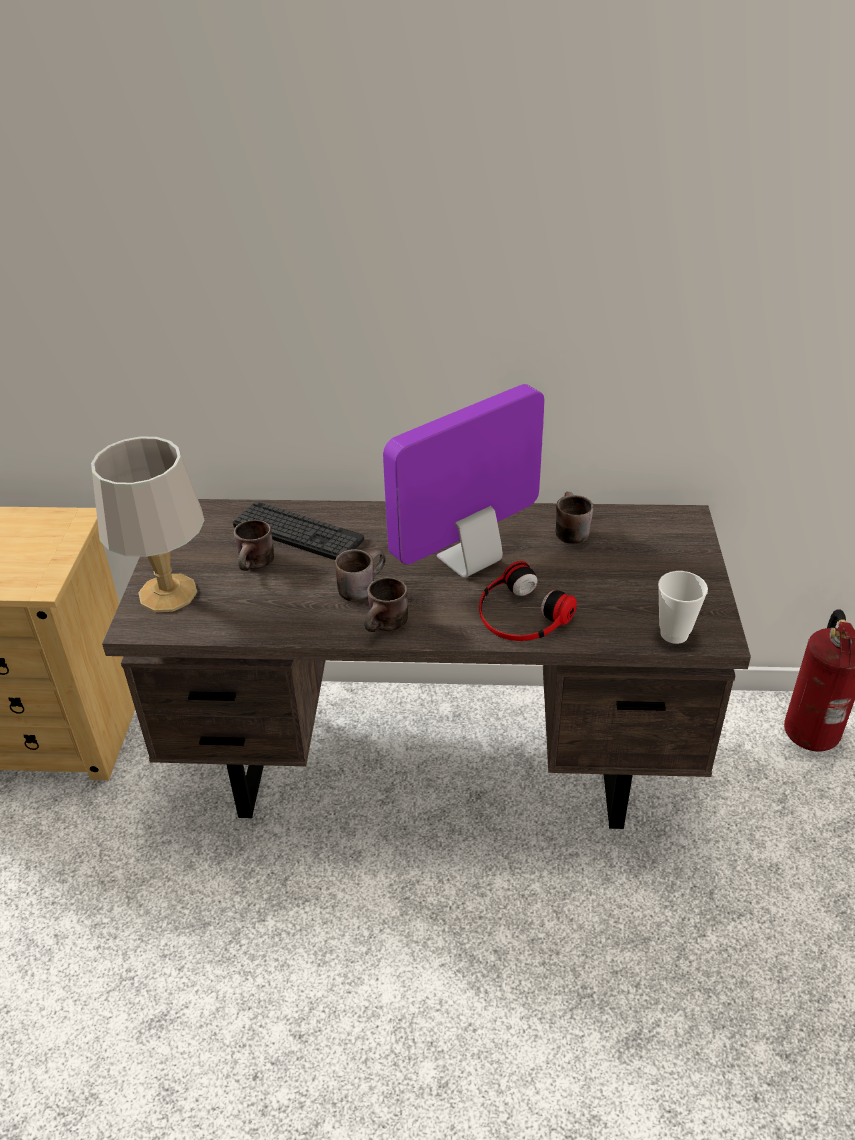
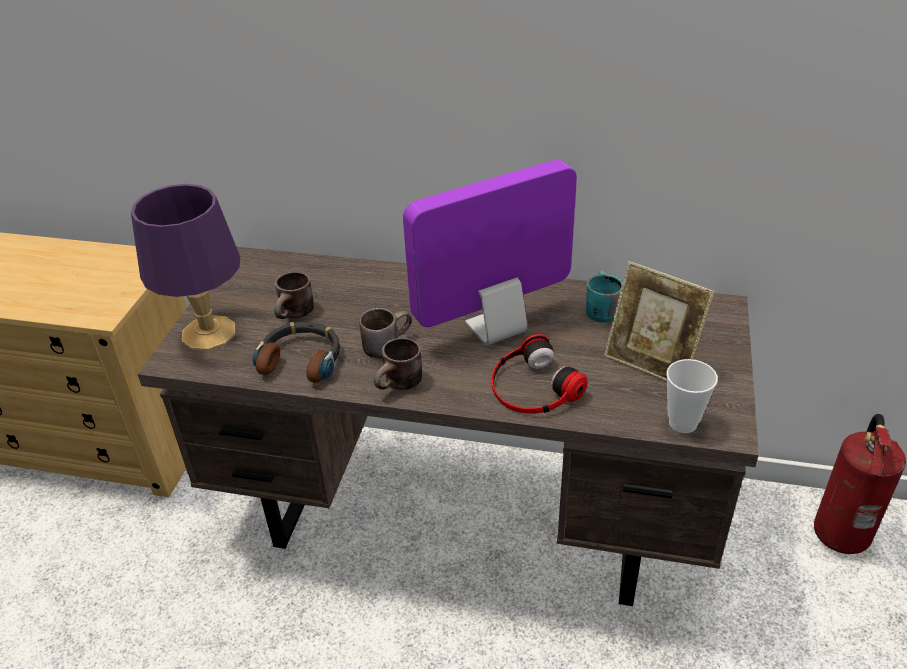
camera: 10 degrees right, 0 degrees up
(166, 594) = (207, 334): grey table lamp -> purple table lamp
(276, 610) = (302, 359): none -> headphones
(298, 532) = (342, 288): keyboard -> none
(567, 530) = (599, 309): brown mug -> turquoise mug
(631, 580) = (651, 363): none -> picture frame

